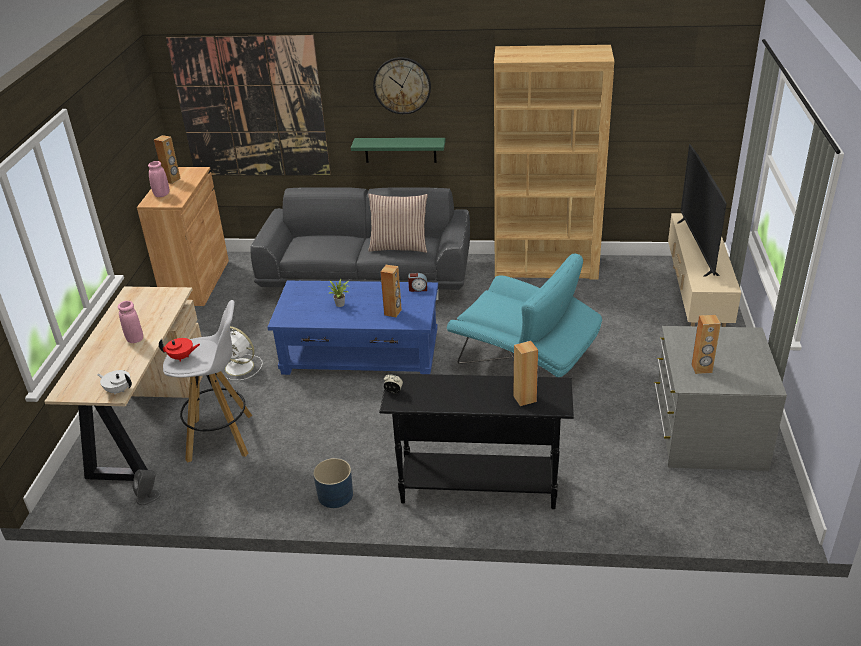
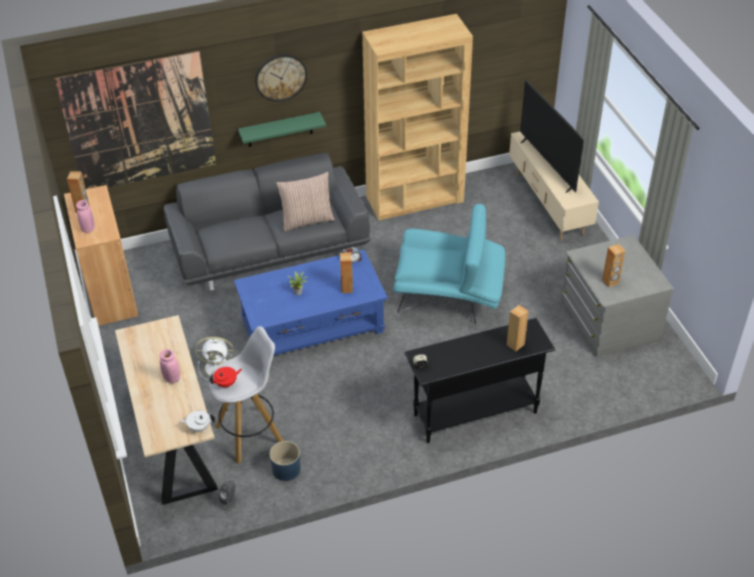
camera: 25 degrees left, 10 degrees up
(335, 495) = (374, 452): blue planter -> blue planter (286, 469)

